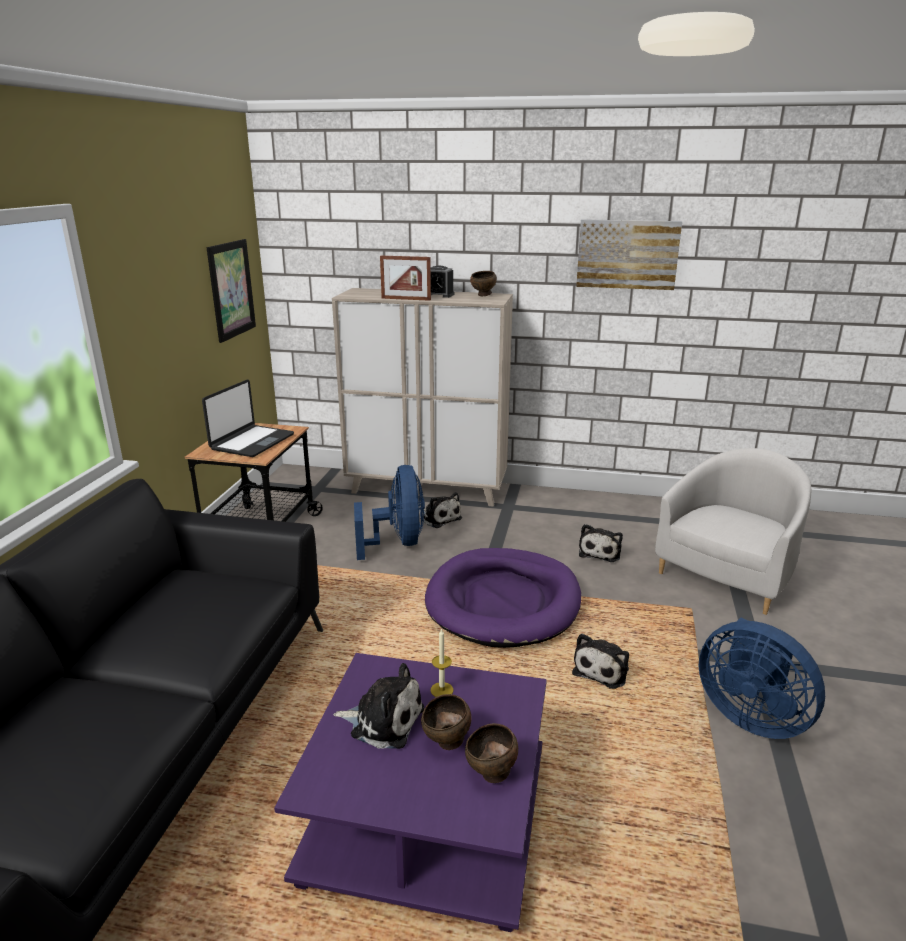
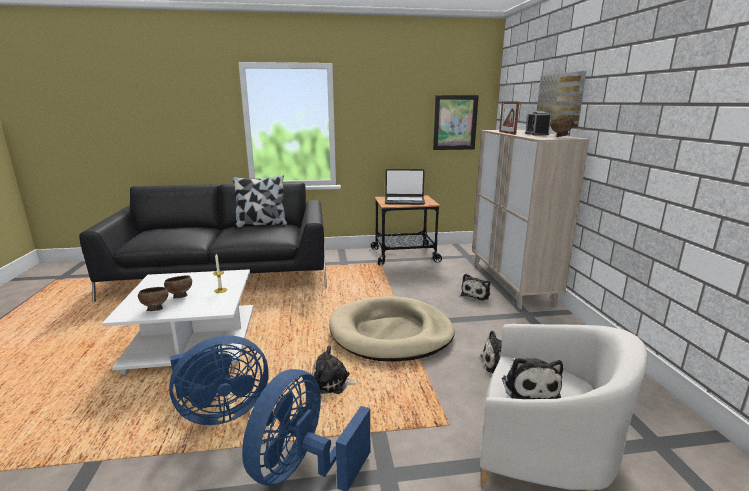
camera: 70 degrees right, 5 degrees down
(146, 602) = (261, 224): none -> pillow
(383, 720) = (197, 282): plush toy -> plush toy (529, 387)
(398, 543) = (430, 288): blue fan -> blue fan (220, 412)
(425, 816) = (195, 341): purple coffee table -> white coffee table
(503, 602) = (391, 333): purple dog bed -> beige dog bed
(627, 254) = (679, 101): picture -> picture (560, 99)

